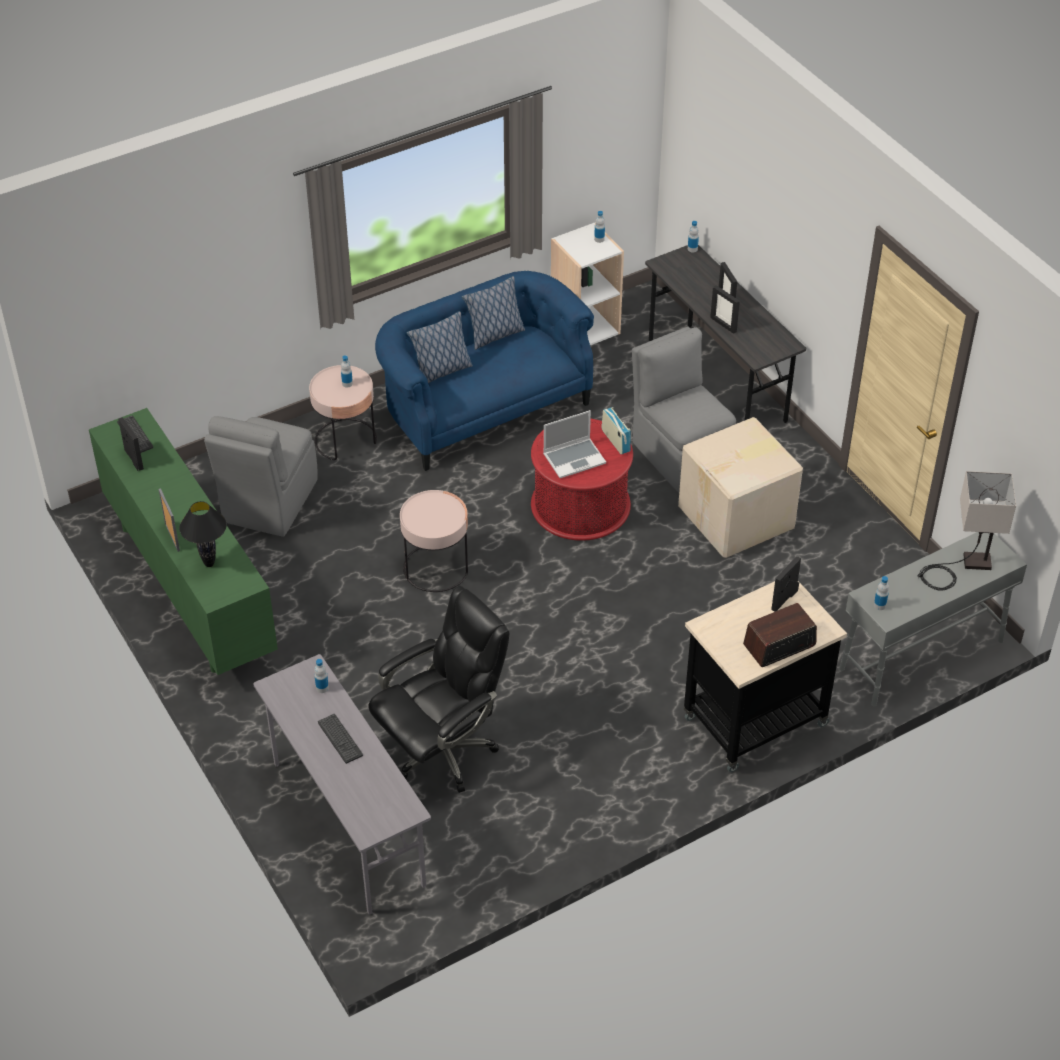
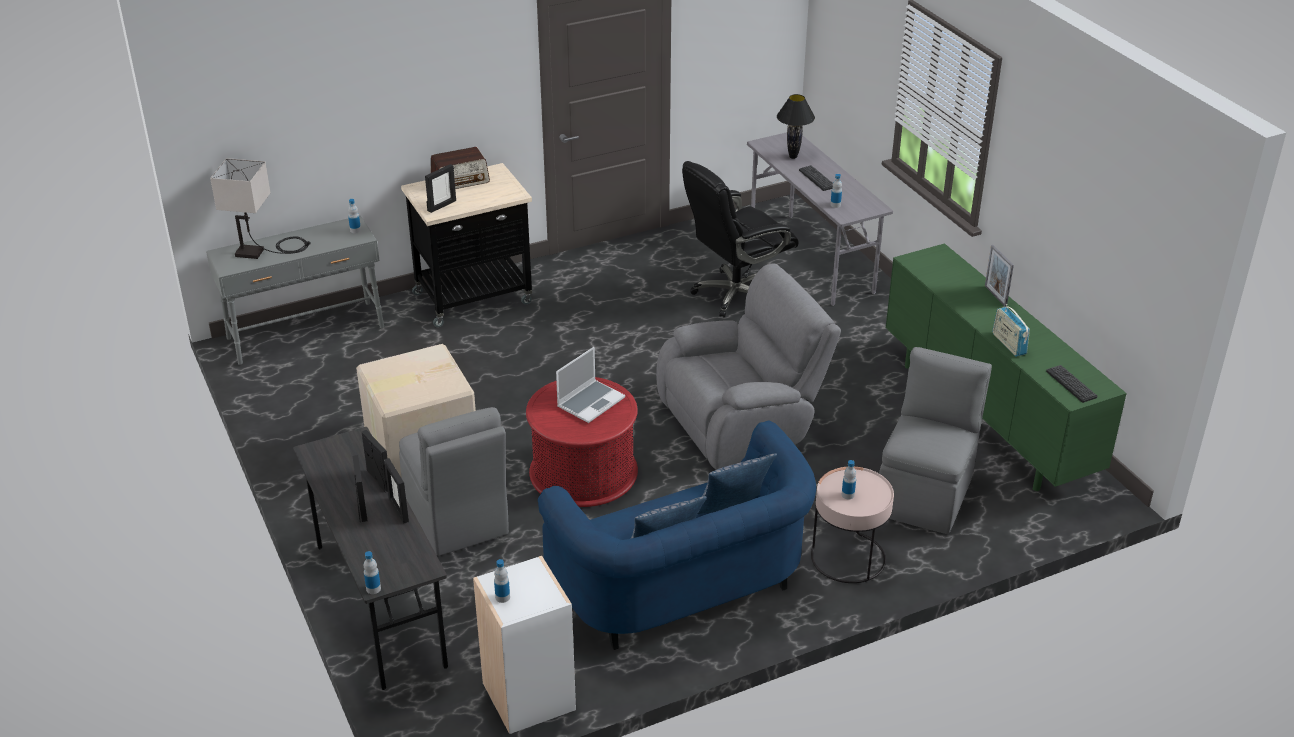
camera: 175 degrees left, 10 degrees down
(133, 459) = (1063, 361): picture frame -> picture frame (399, 510)
(208, 564) = (953, 275): black table lamp -> black table lamp (793, 157)
(435, 568) = (741, 423): pink side table -> grey armchair
(574, 458) = (591, 402): laptop -> laptop turned 150 degrees clockwise
(615, 441) = (542, 416): radio -> radio (1009, 344)

